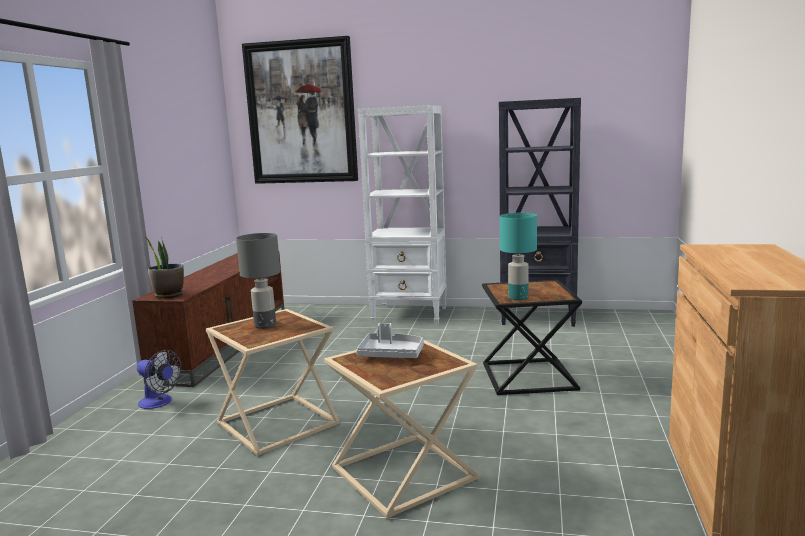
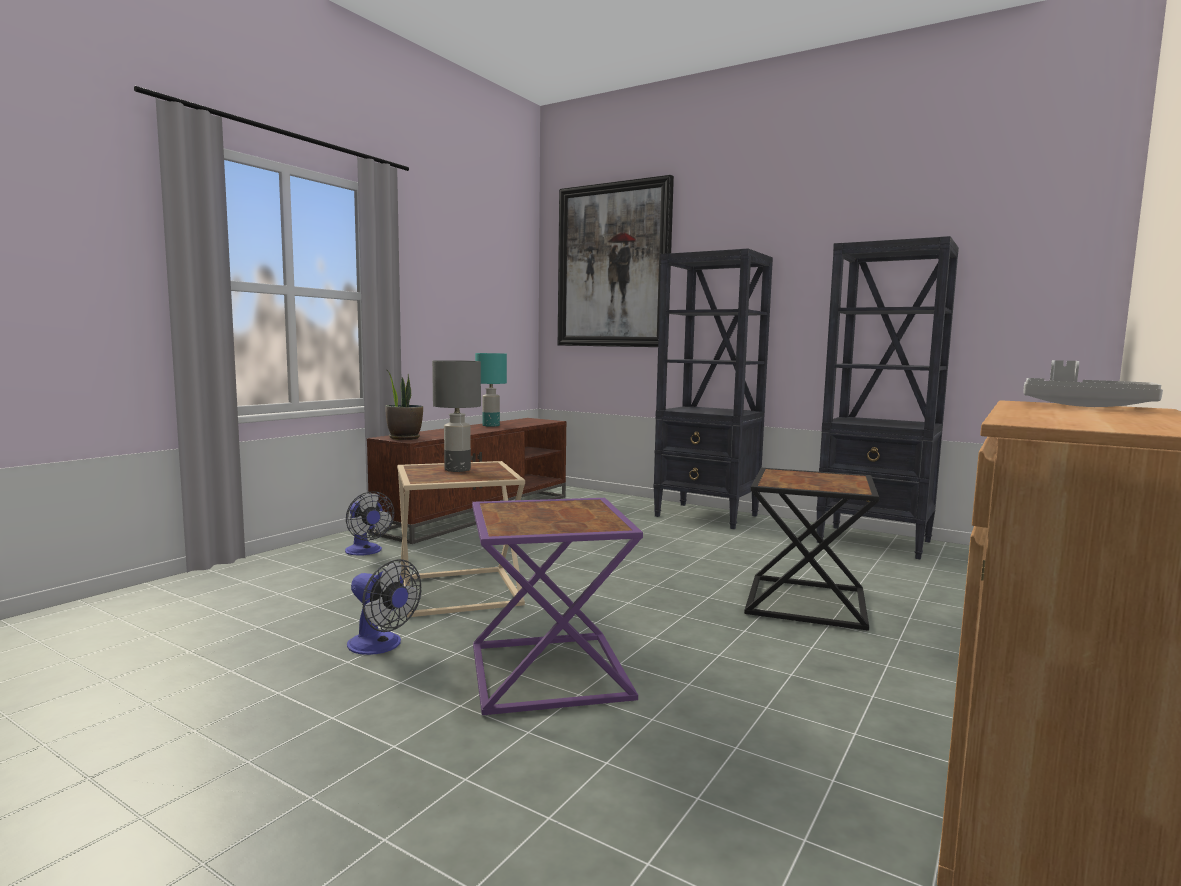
camera: 20 degrees right, 5 degrees down
(259, 485) = (381, 646): none -> fan
(391, 354) = (551, 509): grey tray -> grey tray (1083, 406)
(406, 474) = (552, 674): beige side table -> purple side table
(410, 315) = (707, 516): white bookcase -> black bookcase
(518, 298) = (789, 484): turquoise table lamp -> turquoise table lamp (490, 425)

